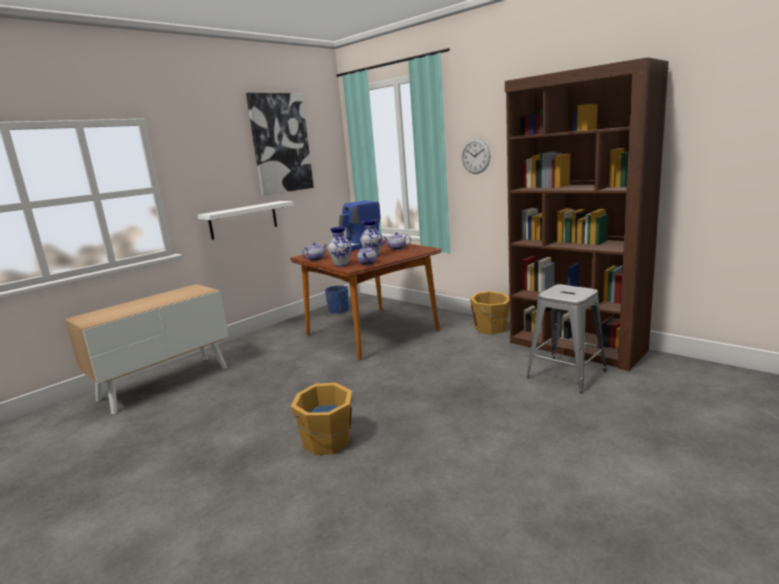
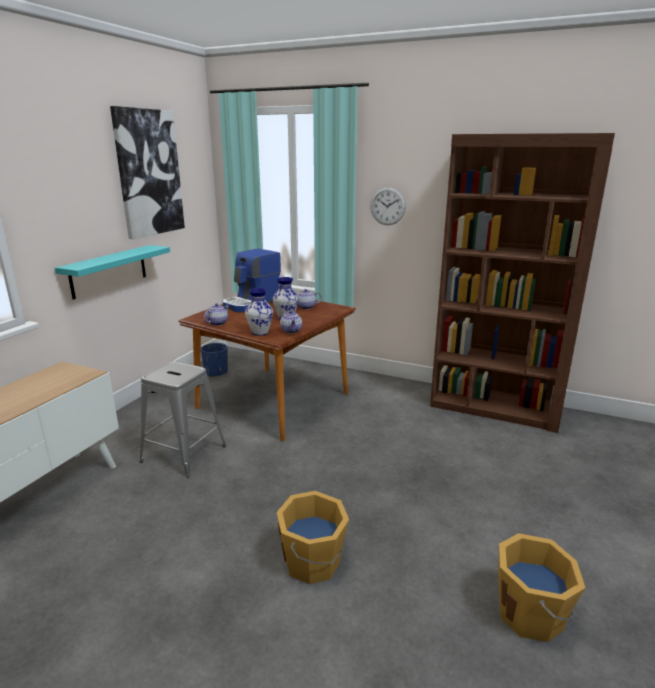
camera: 20 degrees left, 5 degrees up
(243, 220) = (109, 271): white shelf -> turquoise shelf
(491, 328) = (401, 389): orange bucket -> orange bucket (531, 614)
(566, 374) = (506, 441): grey stool -> grey stool (184, 454)

